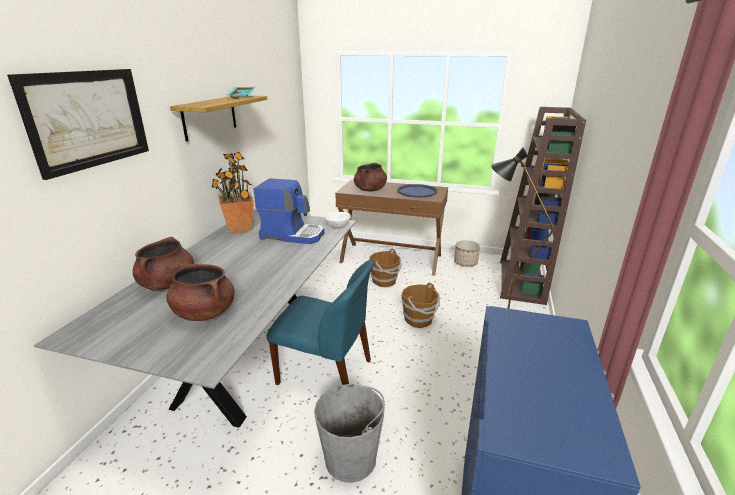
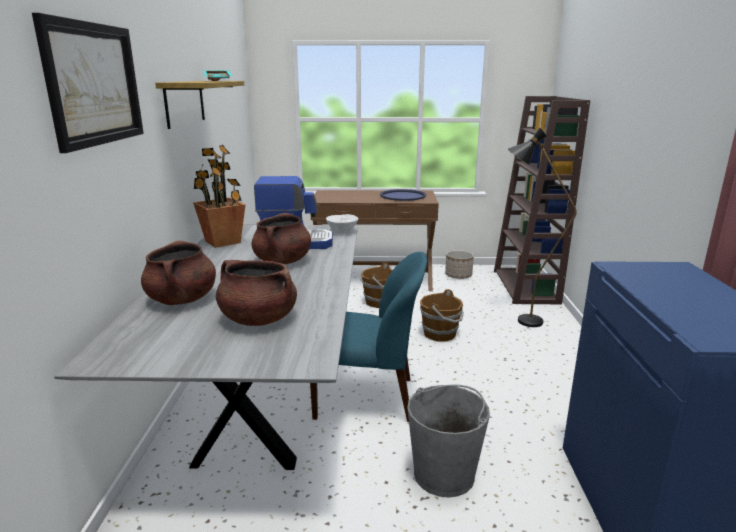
camera: 15 degrees left, 5 degrees down
(370, 190) = (349, 198): brown cooking pot -> brown cooking pot (282, 261)

